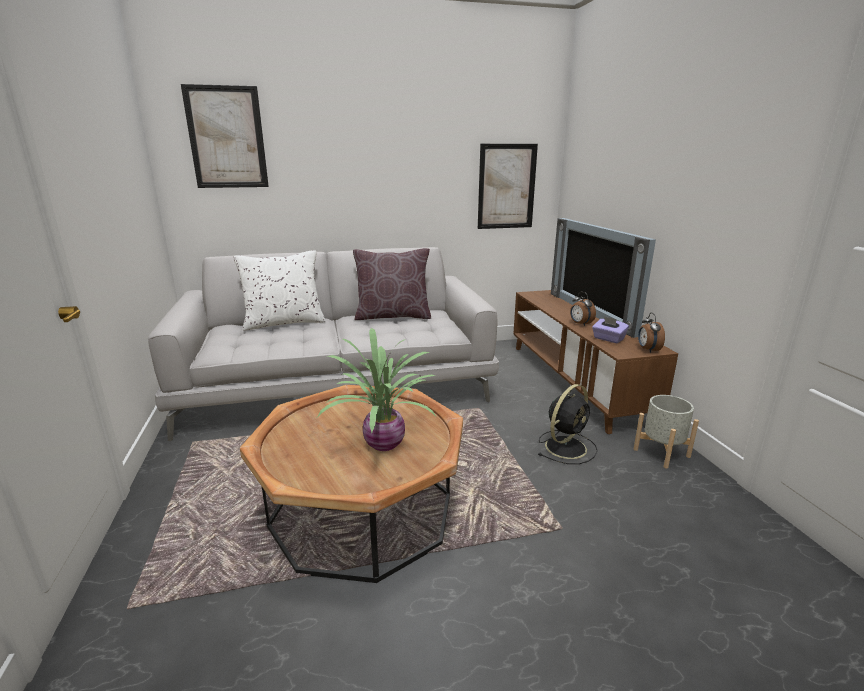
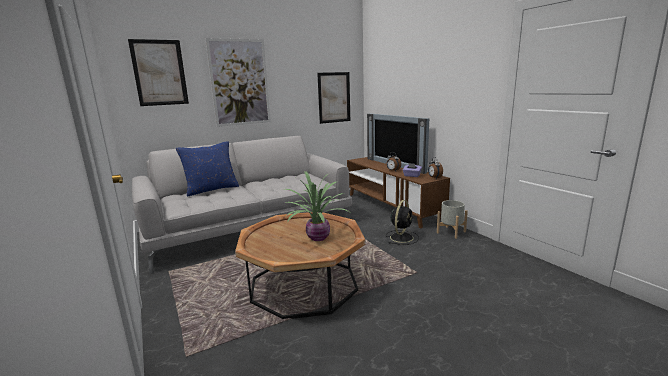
camera: 15 degrees left, 5 degrees down
(284, 322) = (211, 189): white pillow -> blue pillow
(349, 157) = (240, 83): none -> picture
(393, 316) = (280, 179): brown pillow -> none

